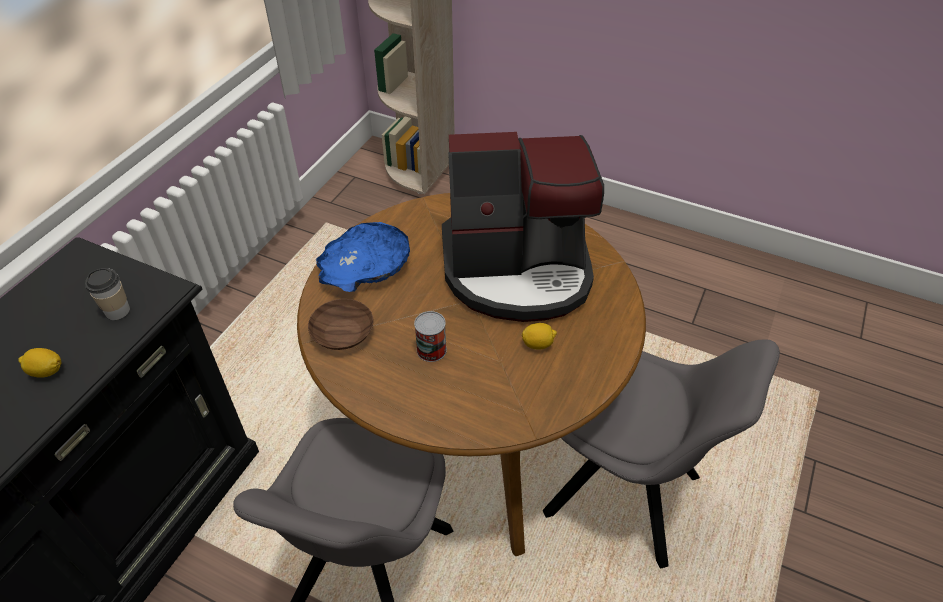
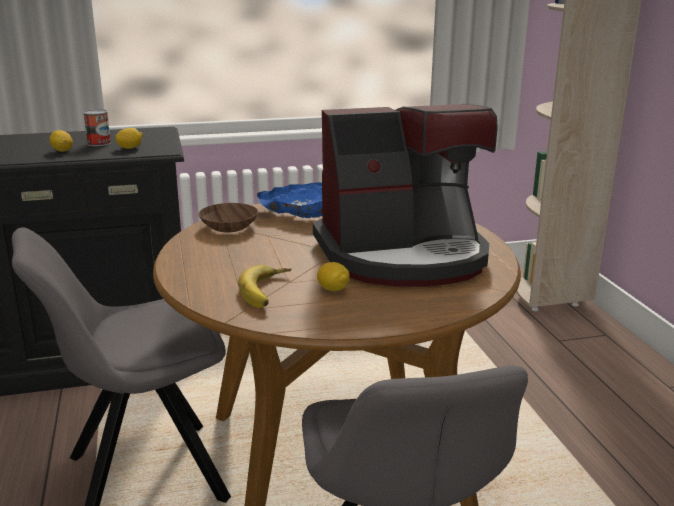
camera: 50 degrees right, 25 degrees down
(117, 311) = (130, 148): cup -> lemon
(431, 350) = (259, 256): can -> can (99, 143)
(507, 383) = (269, 291): none -> banana
(518, 270) = (403, 256): coffee machine -> coffee machine turned 60 degrees counterclockwise

